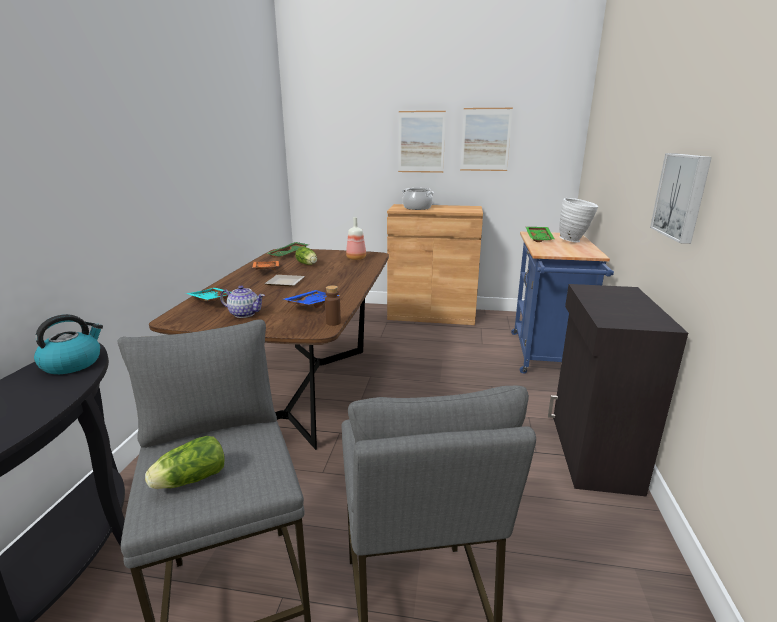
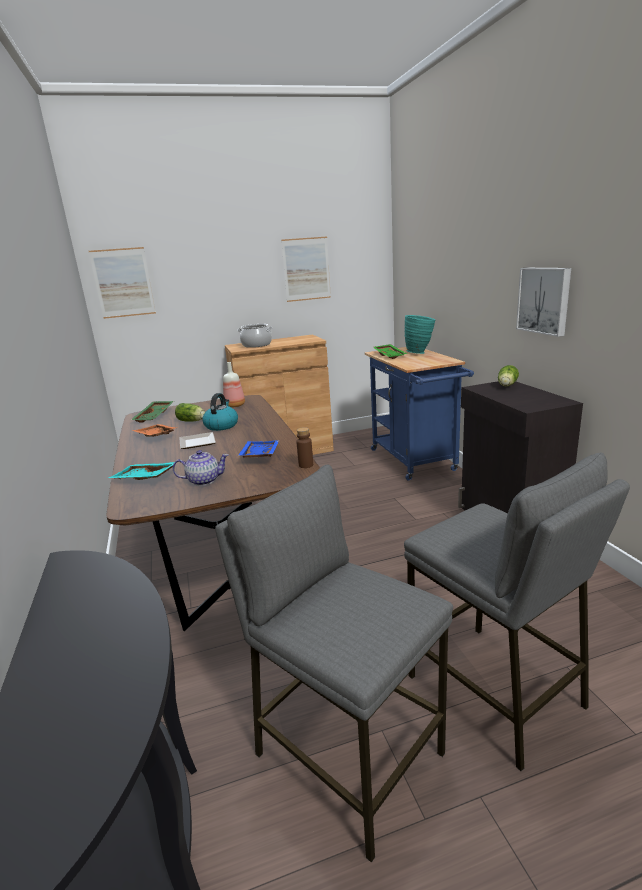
camera: 25 degrees left, 0 degrees up
(72, 363) = (93, 577): kettle -> kettle (221, 425)
(188, 480) = (354, 628): lettuce -> lettuce (506, 385)
(421, 142) = (243, 277): picture -> picture (123, 283)
(574, 241) = (420, 353): white vase -> turquoise vase

